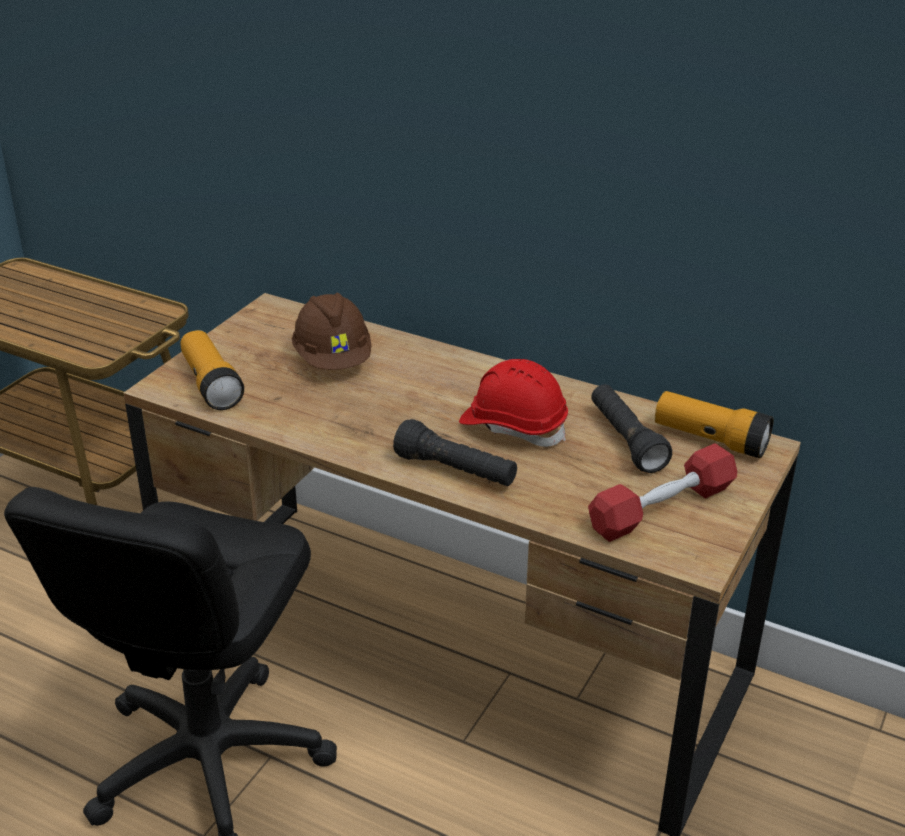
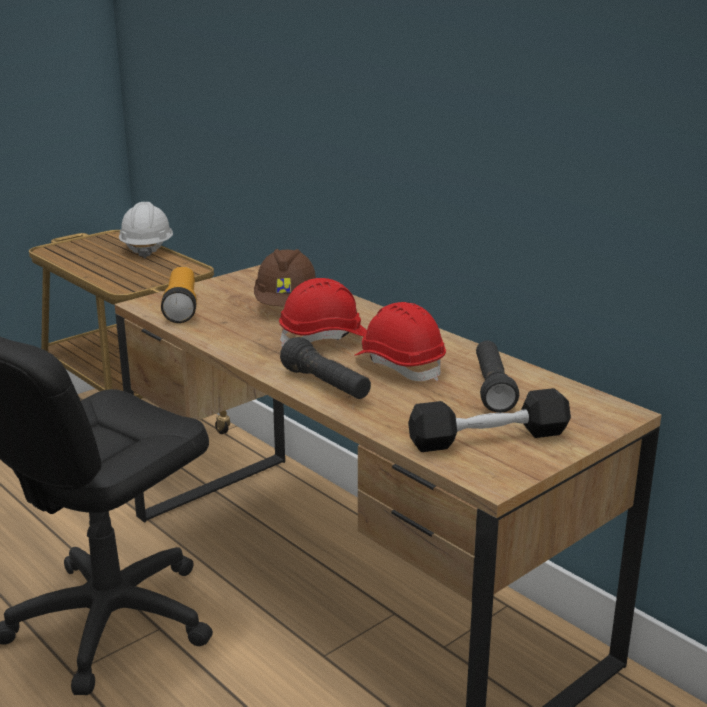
camera: 20 degrees right, 10 degrees down
(77, 284) = (147, 248): none -> white hard hat
(409, 402) = (325, 338): none -> red hard hat
(661, 508) = (488, 438): red dumbbell -> black dumbbell
(710, 439) = (572, 399): flashlight -> none

